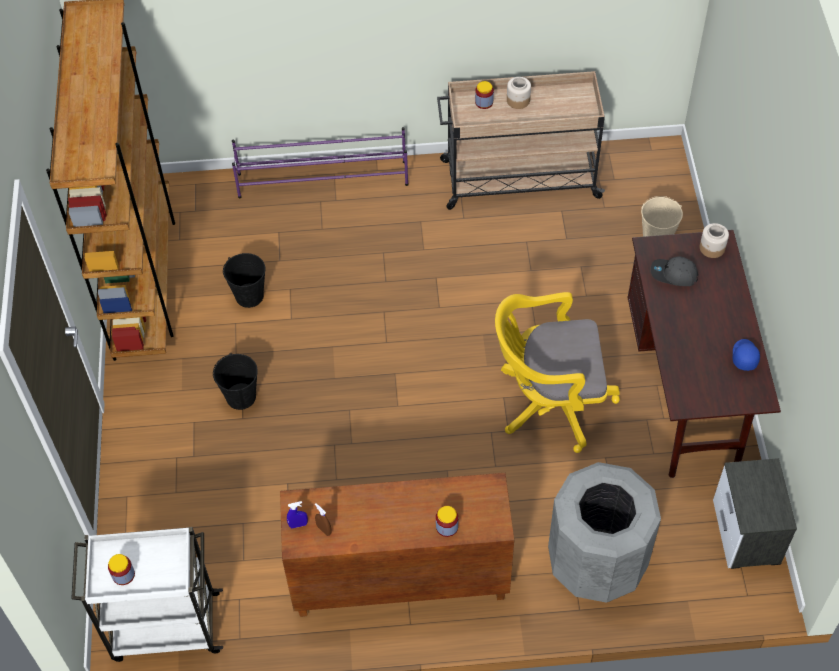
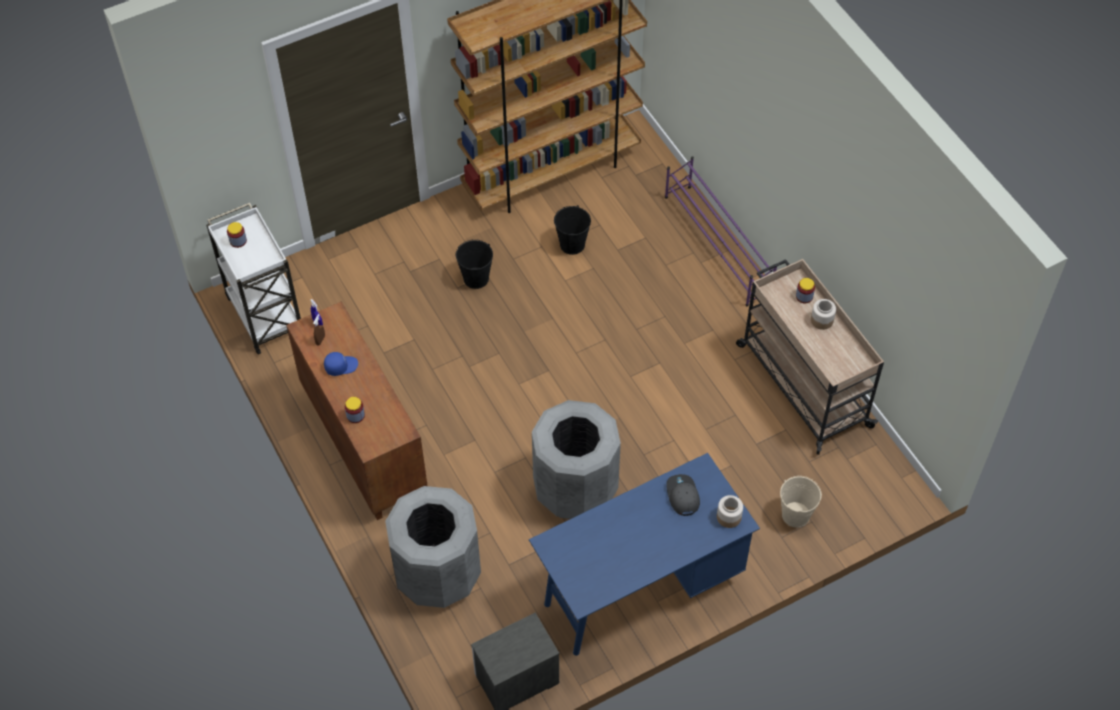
camera: 65 degrees right, 0 degrees up
(548, 402) = (575, 488): yellow office chair -> grey trash can
(686, 390) = (640, 589): brown desk -> blue desk
(744, 356) = (621, 575): blue cap -> blue cap (341, 366)

